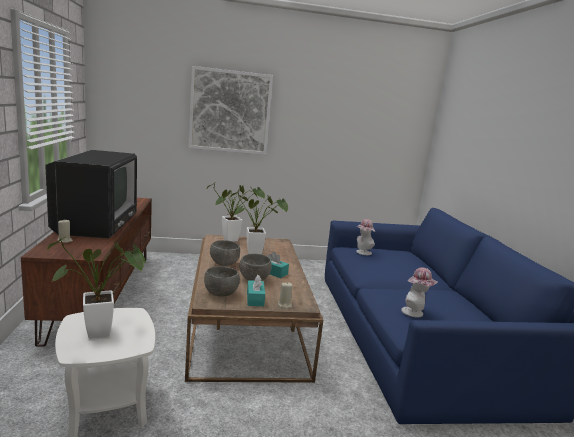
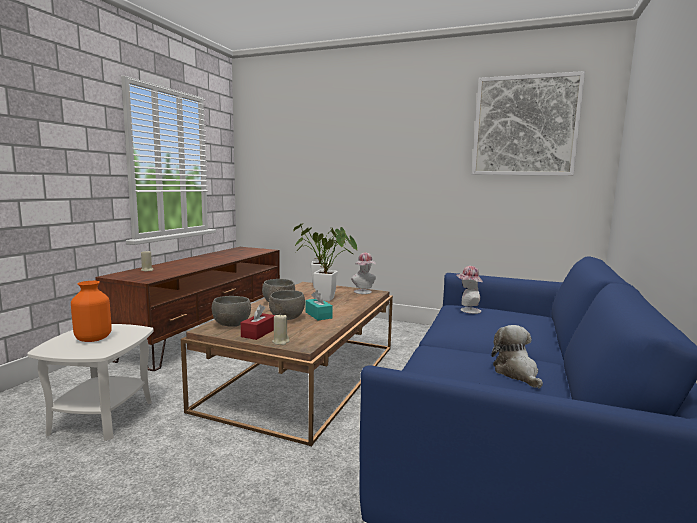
camera: 30 degrees right, 5 degrees down
(97, 222) = (196, 261): television -> none
(105, 332) = (93, 339): potted plant -> orange vase
(230, 111) = (354, 159): picture -> picture (525, 126)
(255, 299) = (258, 333): turquoise tissue box -> red tissue box
(415, 313) = (444, 375): hat -> hat (364, 292)
(448, 303) = (516, 373): none -> plush toy

